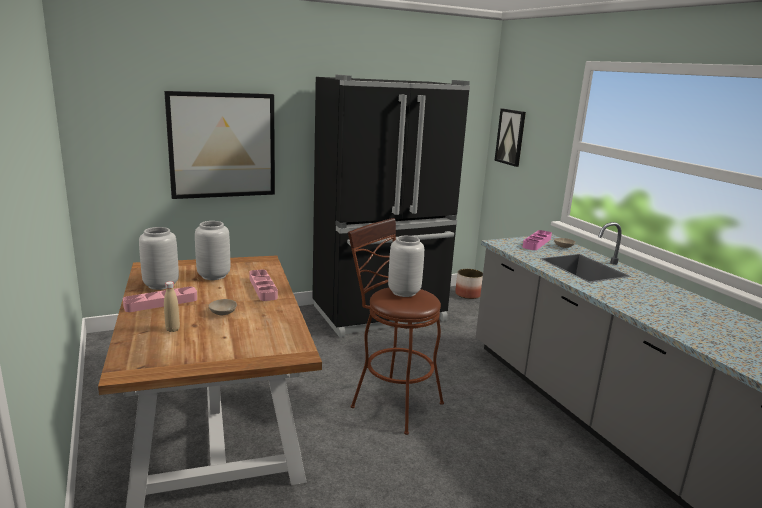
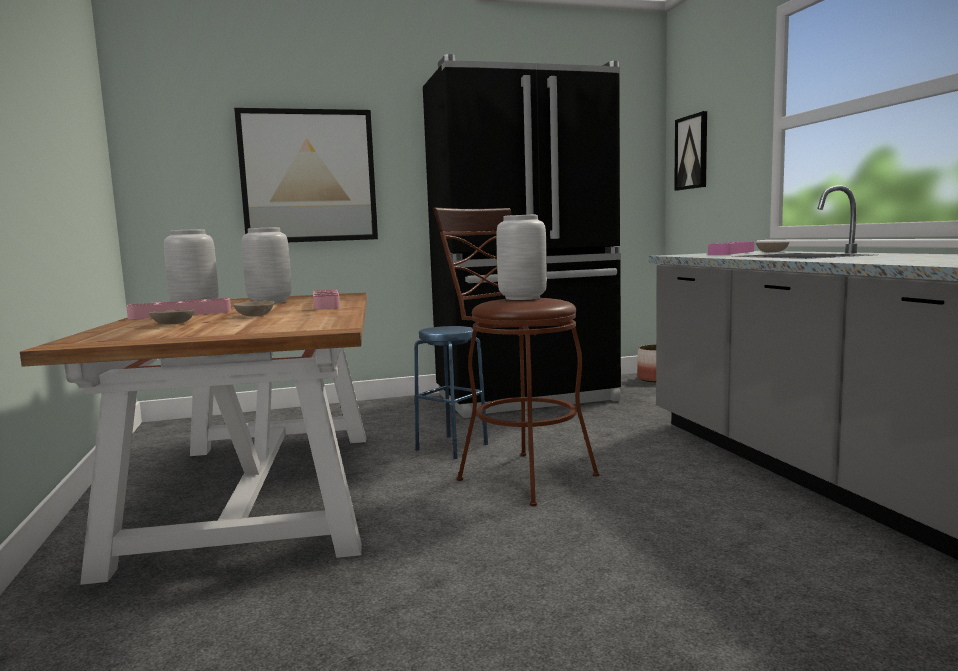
camera: 10 degrees right, 10 degrees down
(172, 329) = (173, 324): beige bottle -> beige bowl
(338, 370) = (452, 447): none -> blue stool

